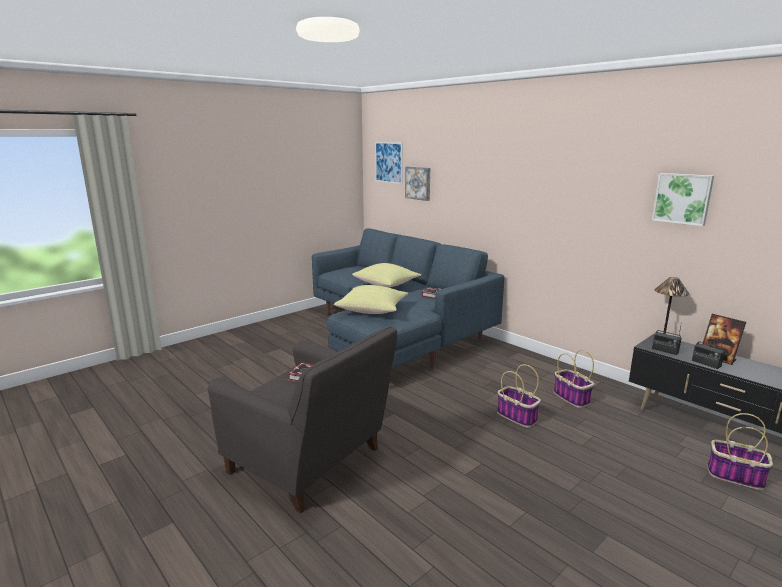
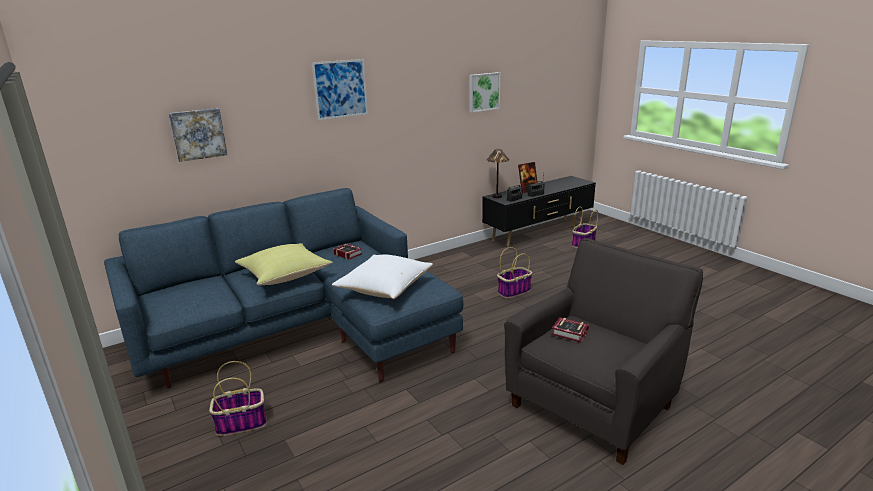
camera: 80 degrees left, 5 degrees up
(373, 311) = (385, 289): yellow pillow -> white pillow
(388, 162) = (118, 114): picture -> picture (340, 89)
(572, 398) = (487, 266): basket -> basket (242, 423)

